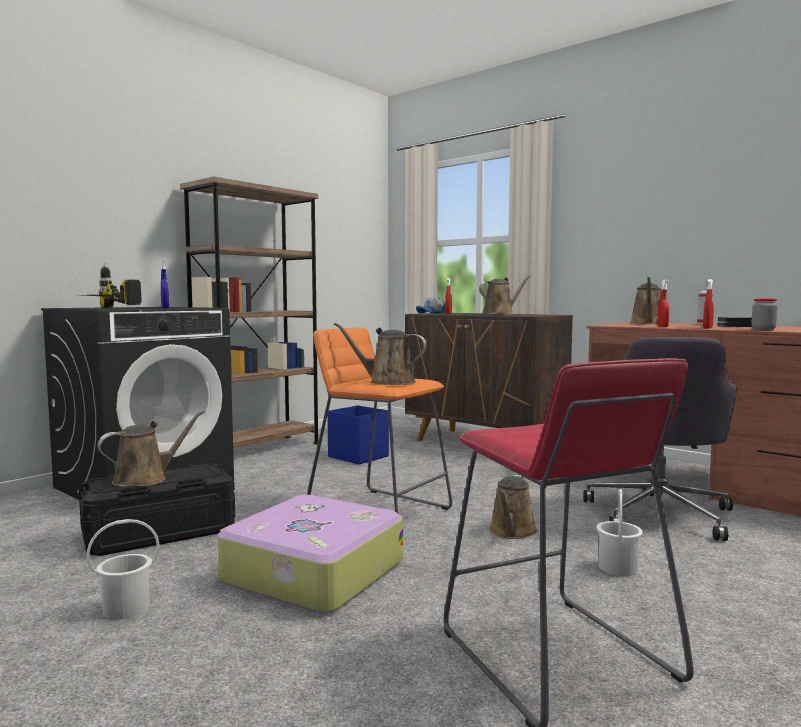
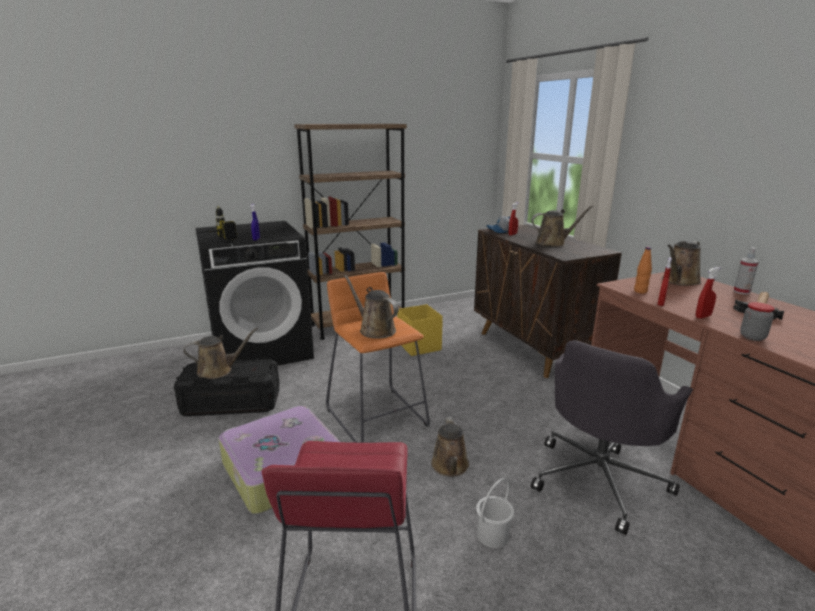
camera: 25 degrees right, 15 degrees up
(126, 608) = (163, 469): white bucket -> none
(358, 456) = (419, 346): blue storage box -> yellow storage box
(512, 532) = (450, 467): brown watering can -> brown watering can turned 45 degrees counterclockwise
(632, 325) = (640, 291): none -> orange bottle

